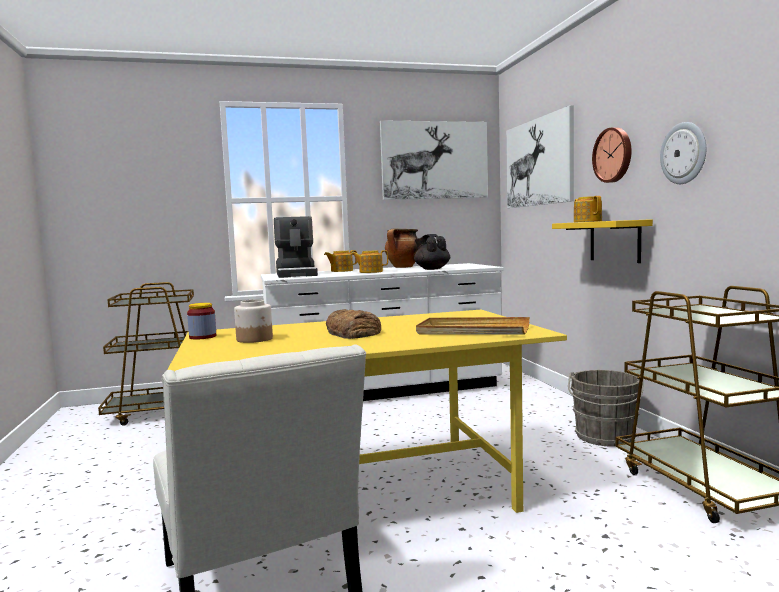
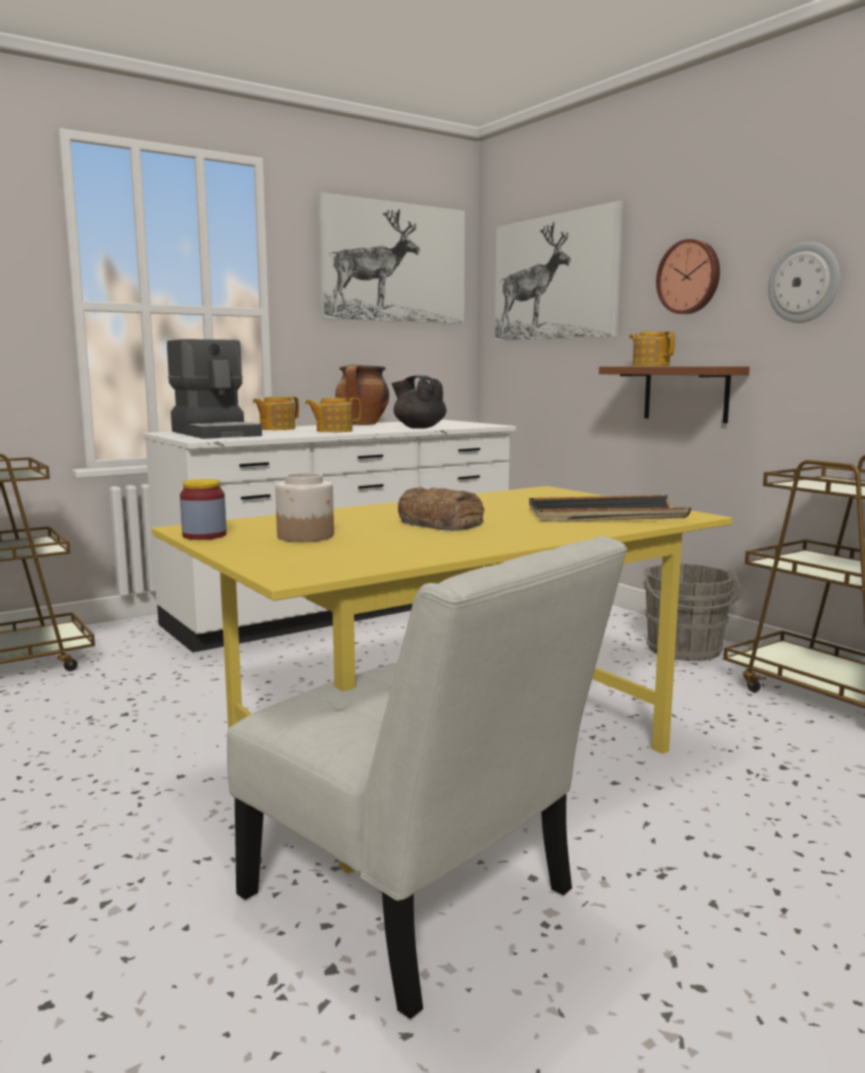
camera: 20 degrees left, 5 degrees up
(473, 331) = (604, 515): beige tray -> black tray
(614, 241) = (686, 393): yellow shelf -> brown shelf

